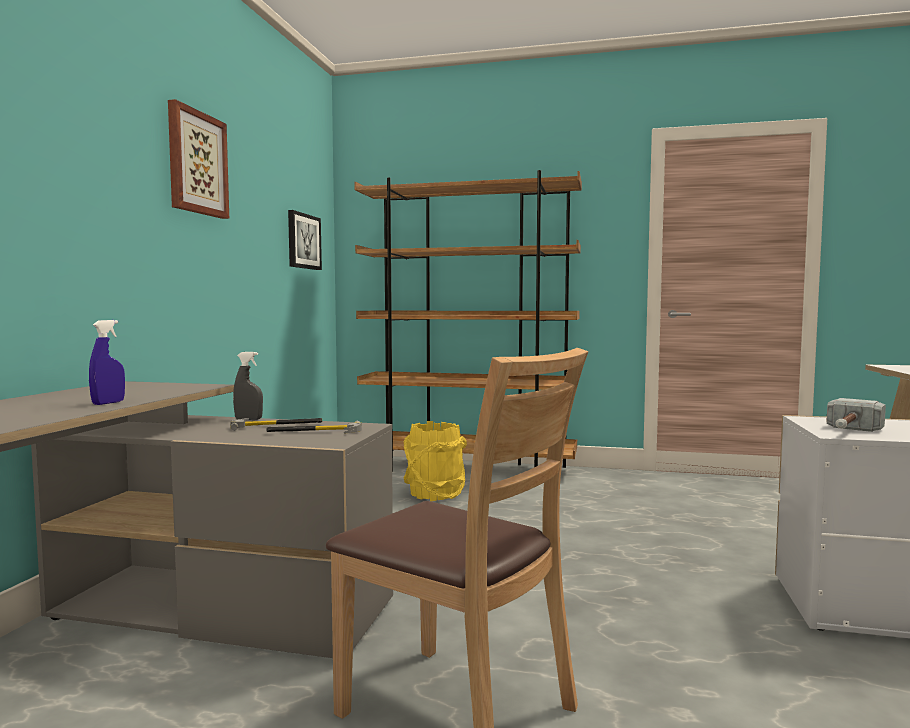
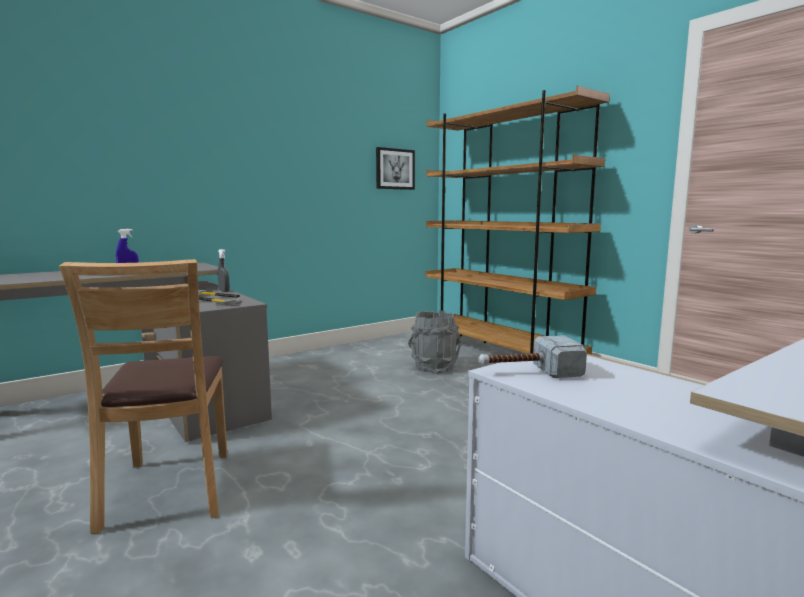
camera: 40 degrees right, 5 degrees up
(196, 163) = (275, 125): picture -> none
(435, 494) = (434, 367): yellow bucket -> grey bucket

